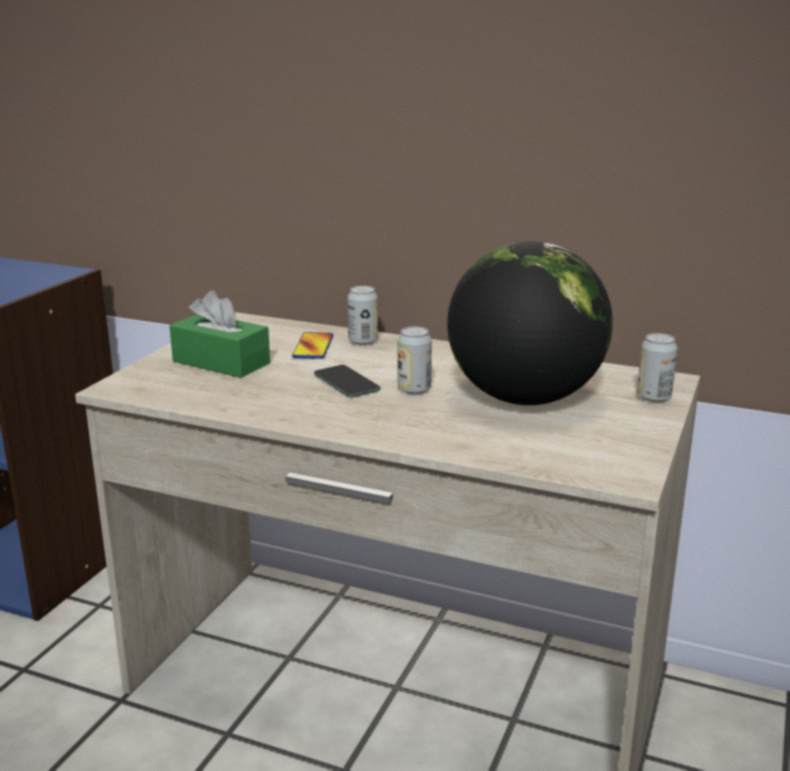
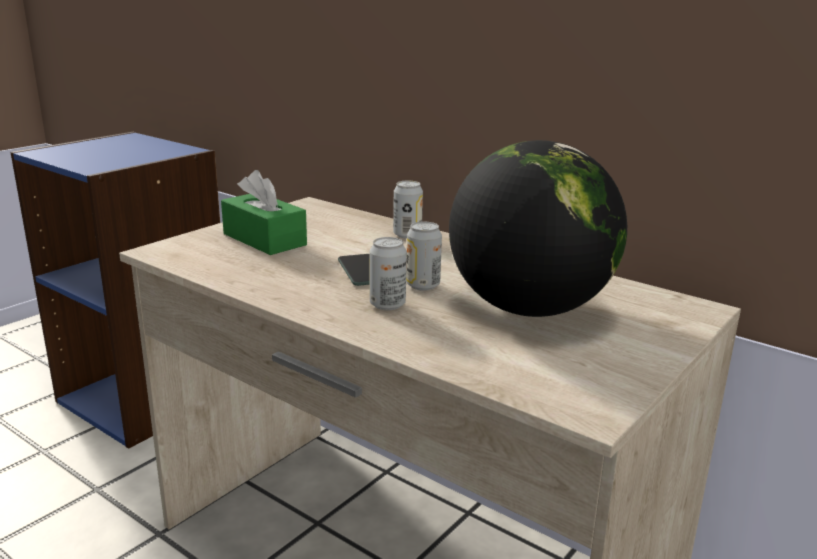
camera: 15 degrees right, 0 degrees up
(313, 347) = (357, 235): phone -> none
(653, 397) = (673, 325): can -> can (387, 304)

